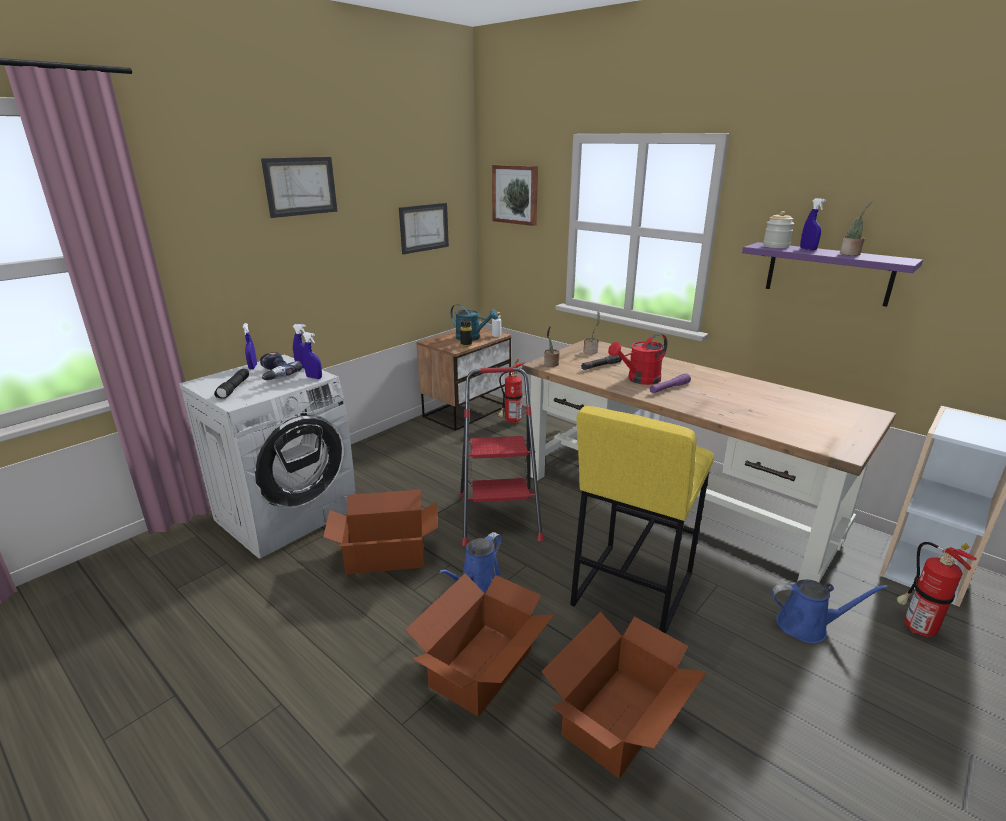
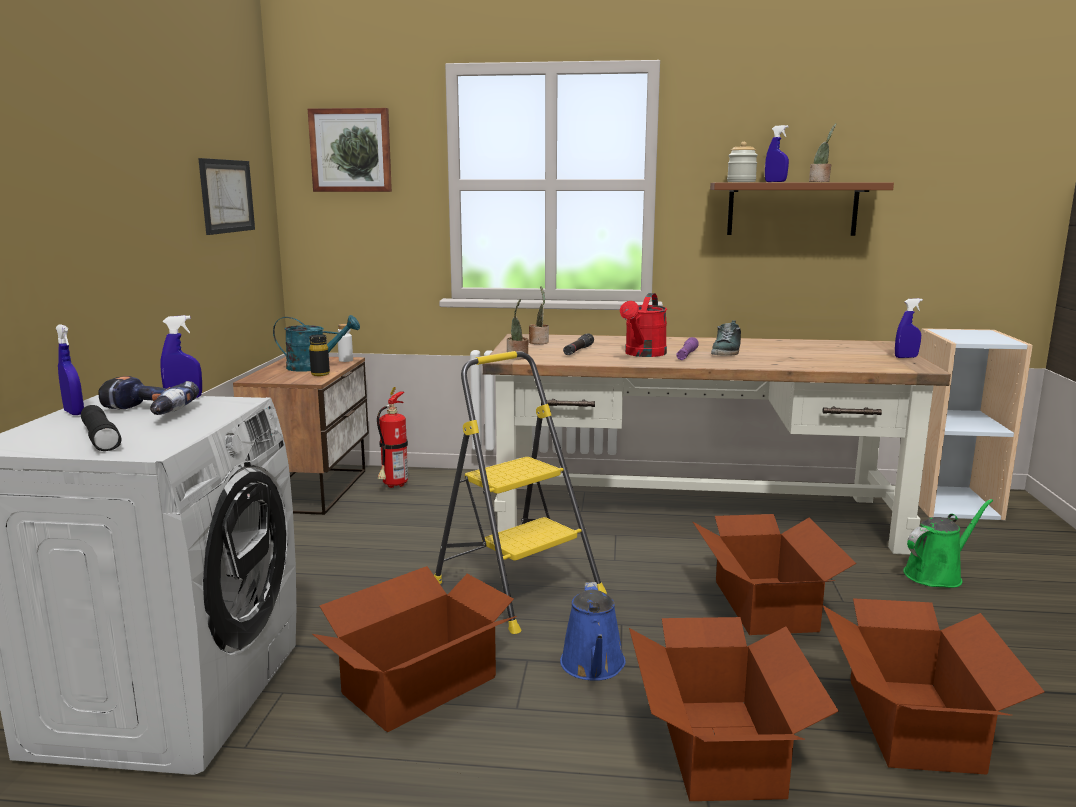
camera: 35 degrees left, 10 degrees down
(300, 186) = (81, 96): picture -> none
(314, 377) = (232, 404): blue spray bottle -> blue spray bottle (906, 357)
(499, 514) = (514, 585): red step ladder -> yellow step ladder
(631, 591) = (763, 606): yellow stool -> cardboard box
(709, 391) = (727, 351): none -> shoe
(807, 626) = (936, 574): blue watering can -> green watering can
(828, 273) = (792, 209): purple shelf -> brown shelf
(915, 627) = (1001, 545): fire extinguisher -> none

